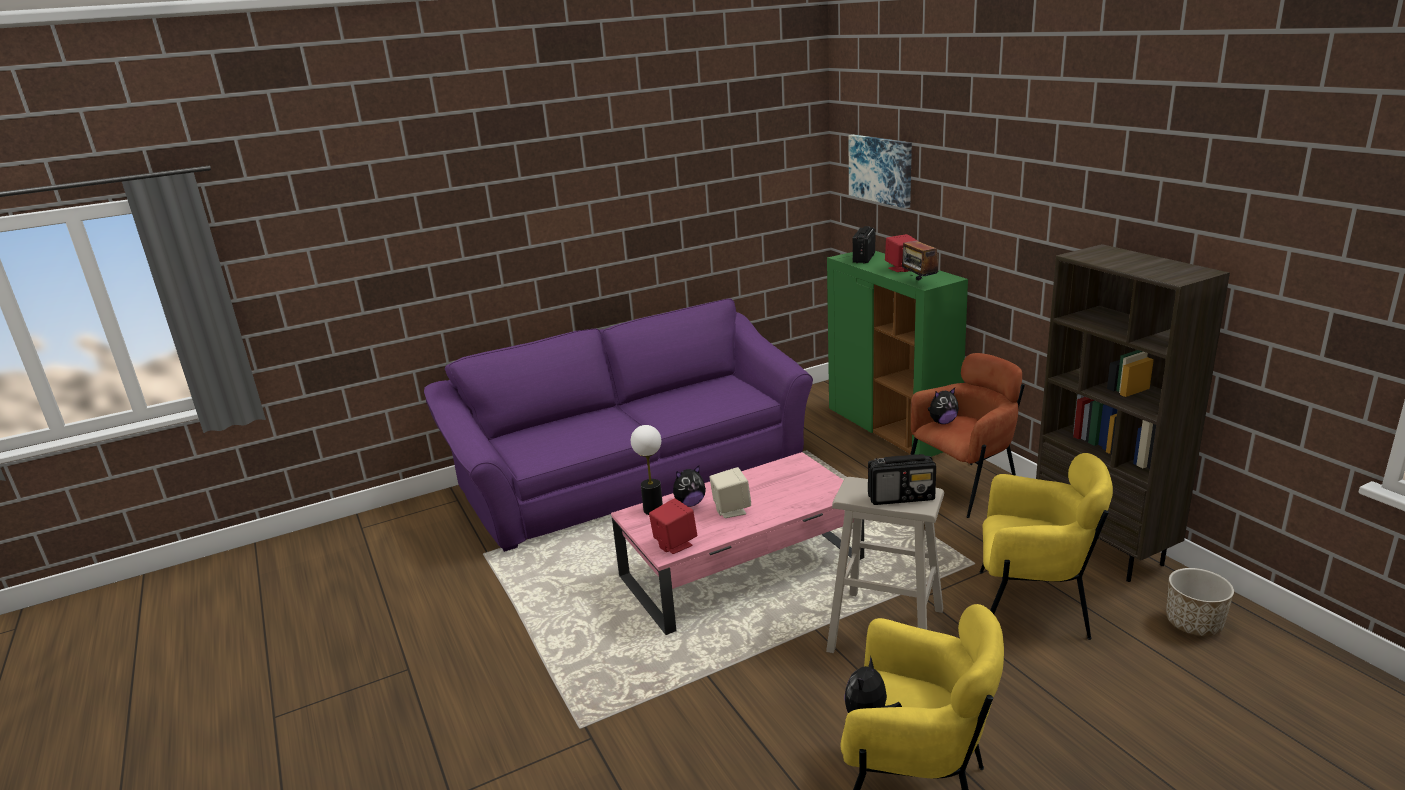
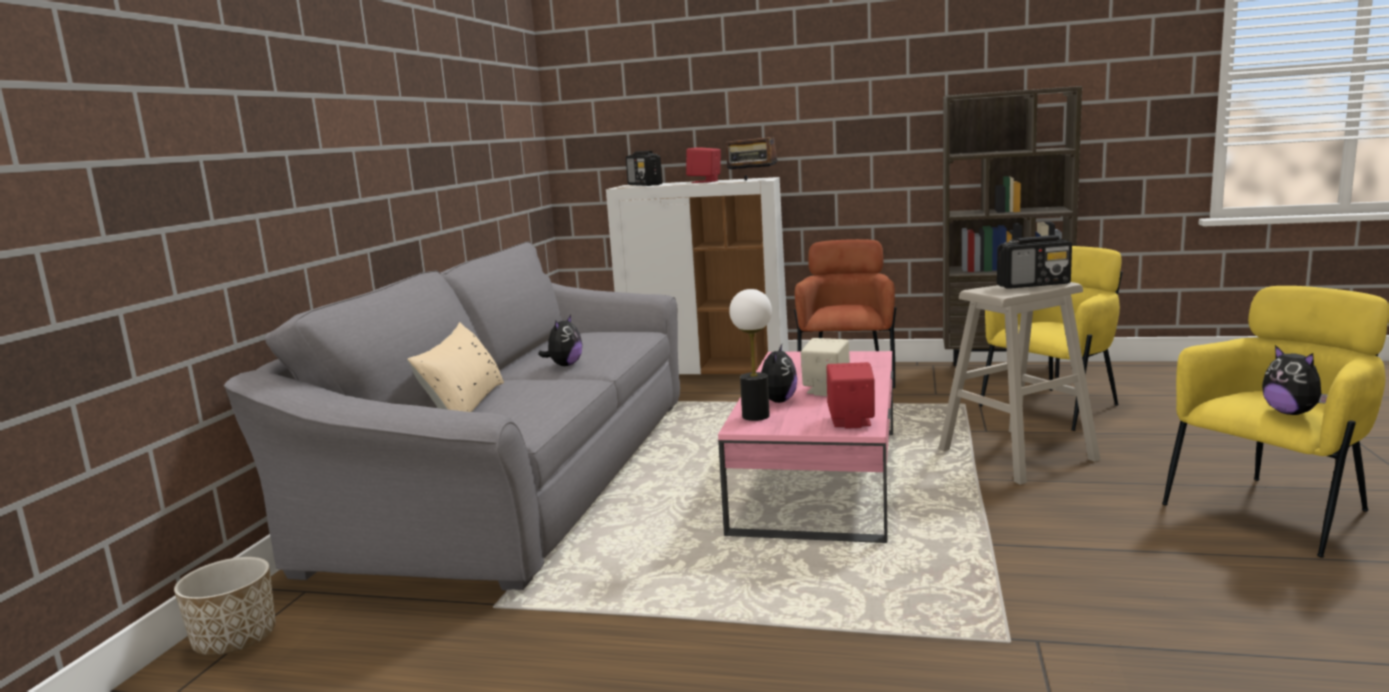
camera: 50 degrees left, 10 degrees down
(554, 428) = (464, 405): none -> beige pillow
(633, 473) = (522, 475): purple sofa -> grey sofa
(881, 169) = (633, 93): picture -> none
(892, 429) = (707, 370): green cabinet -> white cabinet
(901, 497) = (1034, 285): radio -> radio turned 45 degrees clockwise
(942, 422) = (827, 309): plush toy -> plush toy (565, 365)
(1194, 623) = (1132, 378): planter -> planter (236, 640)

